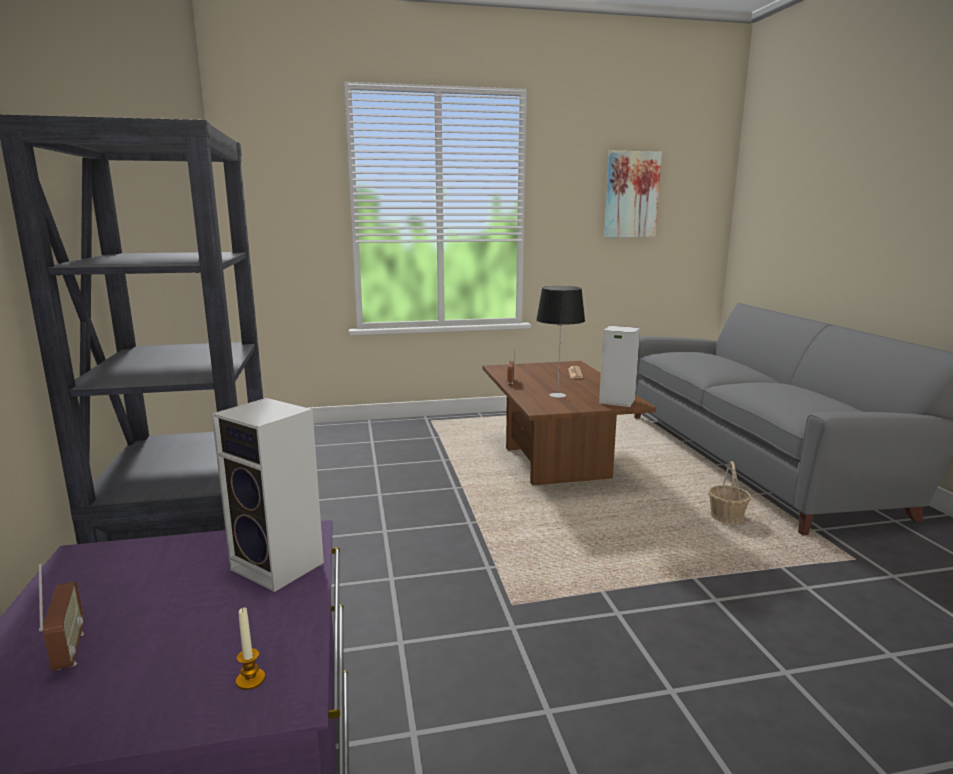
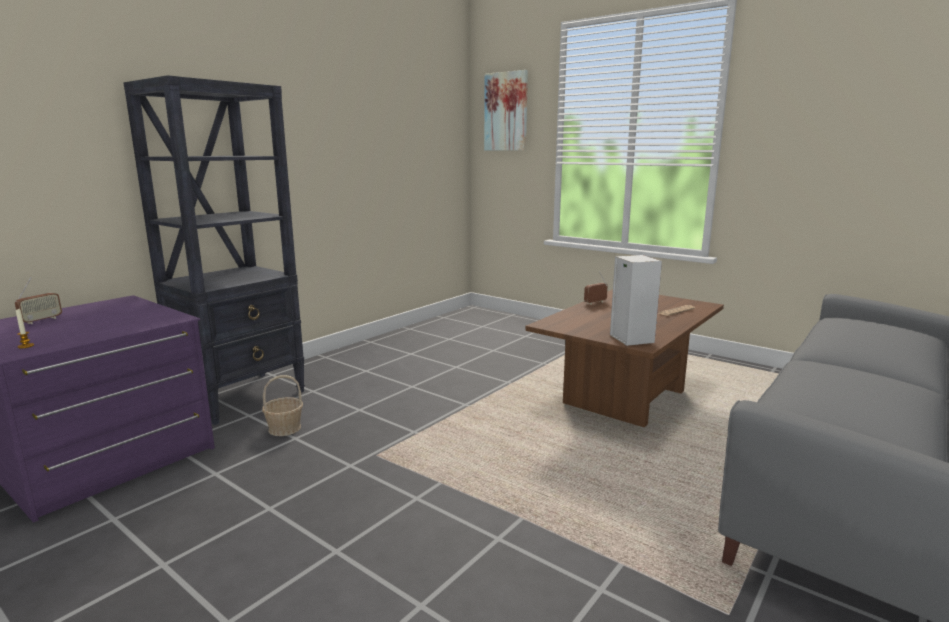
camera: 50 degrees right, 0 degrees up
(281, 566) = (135, 324): speaker -> none
(557, 395) = (597, 320): table lamp -> none
(631, 195) = (876, 109): picture -> picture (506, 112)
(726, 517) = (677, 504): basket -> basket (284, 428)

